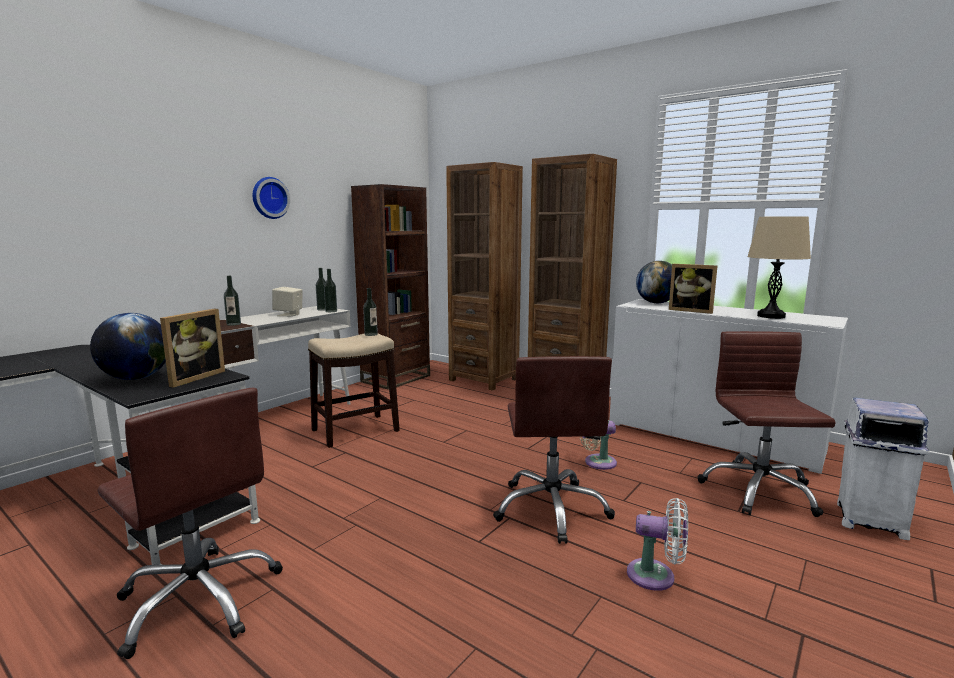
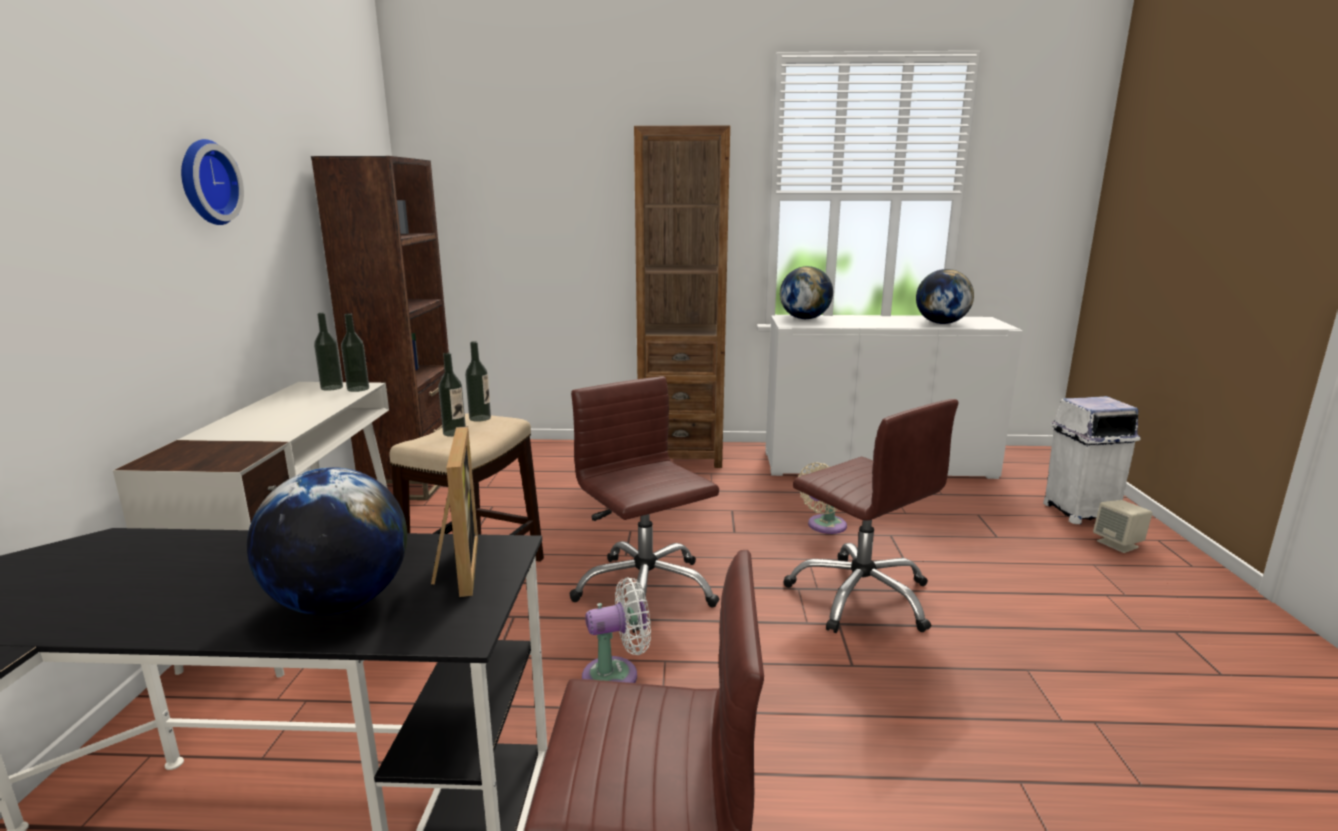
camera: 35 degrees left, 5 degrees up
(233, 324) = (233, 446): bottle -> bottle (454, 433)
(288, 314) = (294, 408): beige speaker -> beige speaker (1118, 544)
(484, 379) = (546, 453): brown bookcase -> none
(656, 576) = (1033, 628): white fan -> white fan (616, 675)
(691, 310) = (863, 325): picture frame -> none
(758, 491) = (983, 511): brown office chair -> brown office chair (644, 590)
(771, 316) = (941, 323): beige table lamp -> globe

